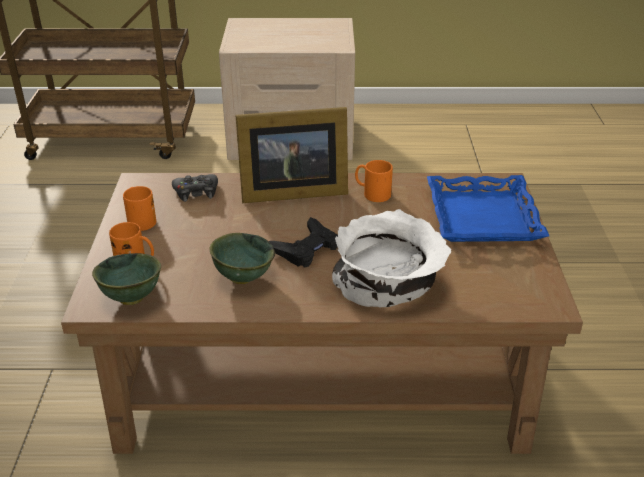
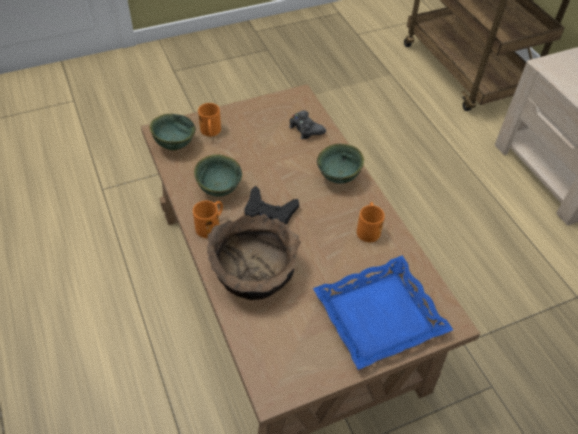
camera: 65 degrees right, 15 degrees up
(139, 220) = (257, 115): orange mug -> orange mug (211, 225)
(290, 191) = (339, 178): picture frame -> green bowl
(388, 280) = (254, 272): white bowl -> brown bowl

